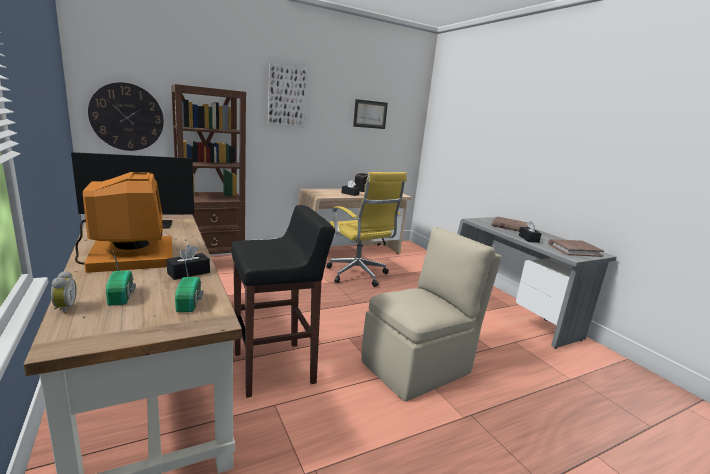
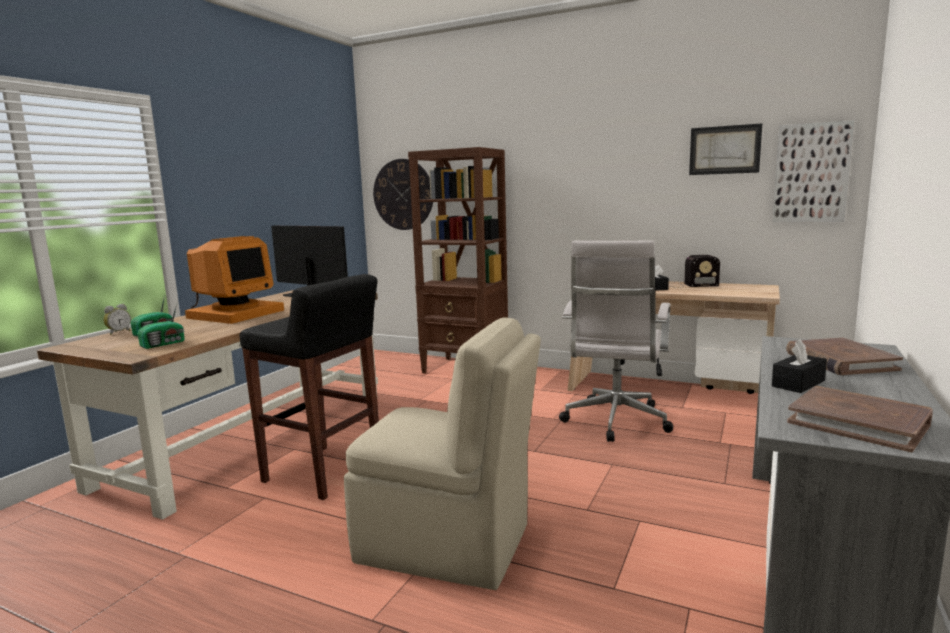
camera: 55 degrees right, 5 degrees down
(188, 273) = (224, 329): black tissue box -> none
(287, 97) = (573, 144): picture -> picture (811, 173)
(358, 275) = (615, 422): yellow office chair -> white office chair

